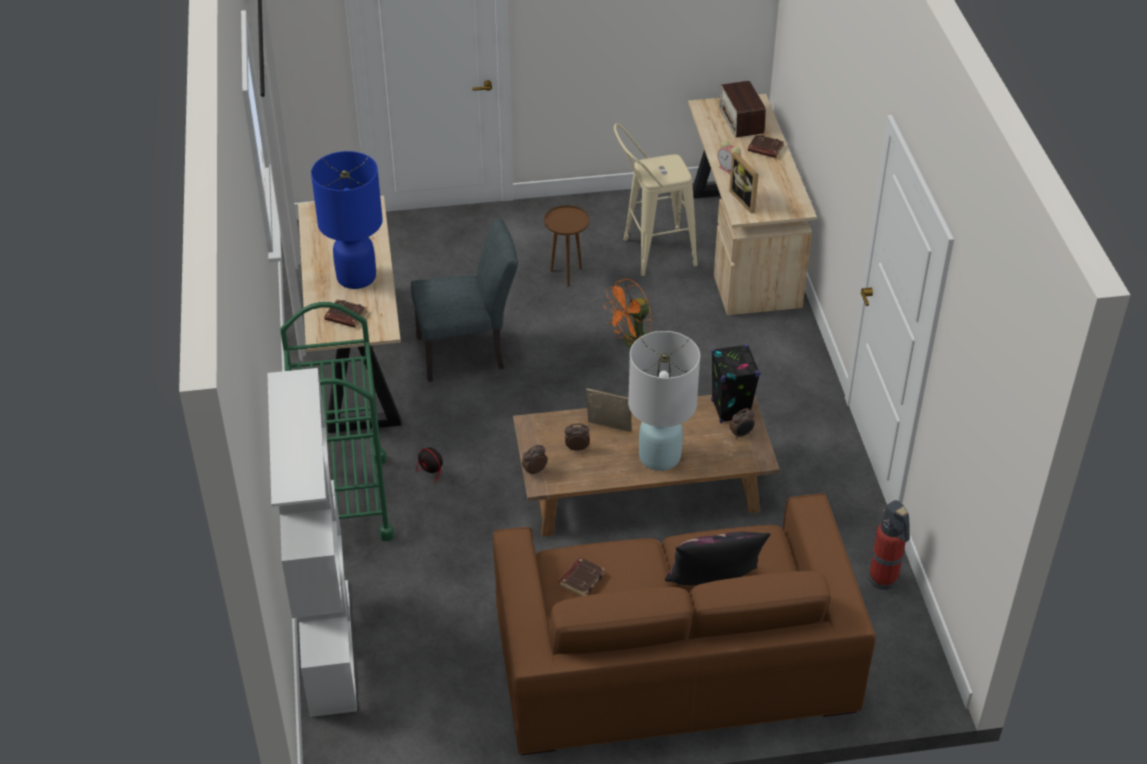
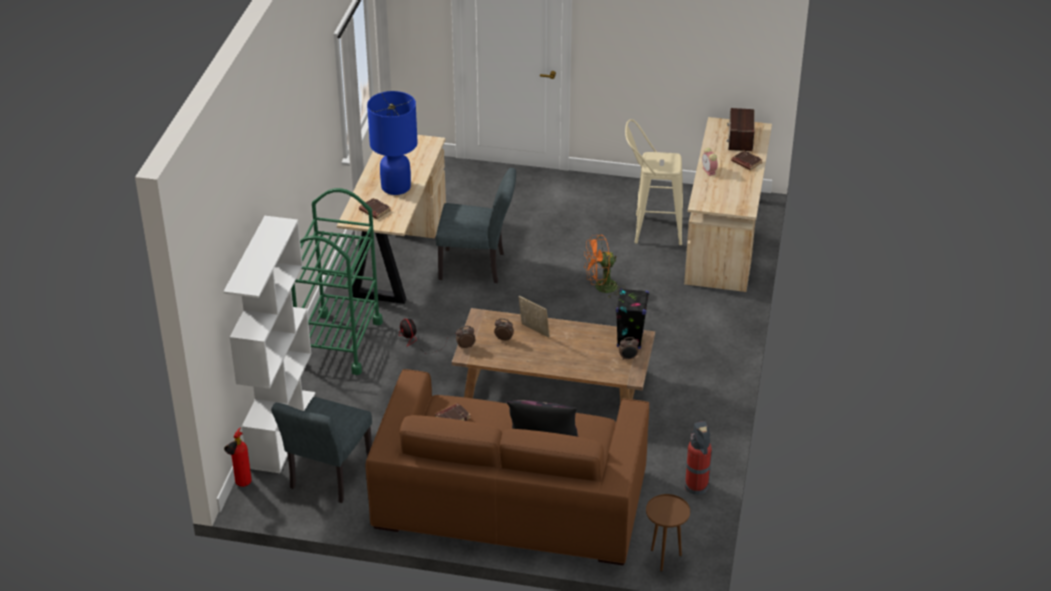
camera: 20 degrees right, 5 degrees down
(313, 744) = (241, 485): none -> fire extinguisher
(424, 700) = (327, 478): none -> grey chair
(566, 275) = (579, 230): brown side table -> brown side table (664, 558)
(660, 456) = (560, 358): white table lamp -> none
(746, 200) = (709, 195): picture frame -> none

